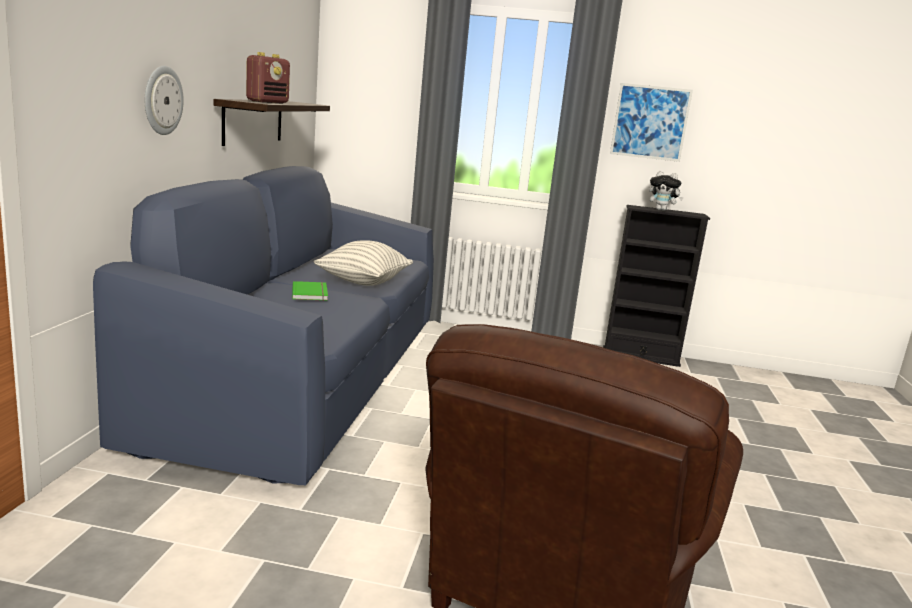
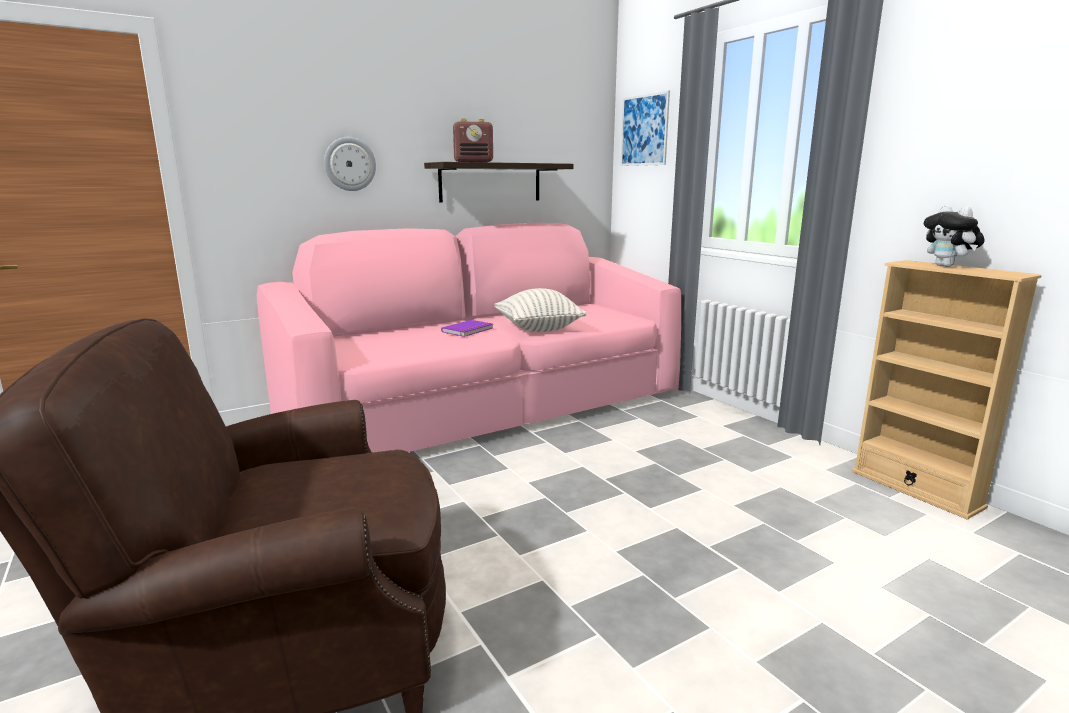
camera: 50 degrees right, 0 degrees up
(306, 374) = (487, 408): blue sofa -> pink sofa
(311, 293) = (469, 330): green book -> purple book
(640, 356) = (915, 489): black bookcase -> beige bookcase
(650, 122) = (949, 133): picture -> picture (644, 130)

